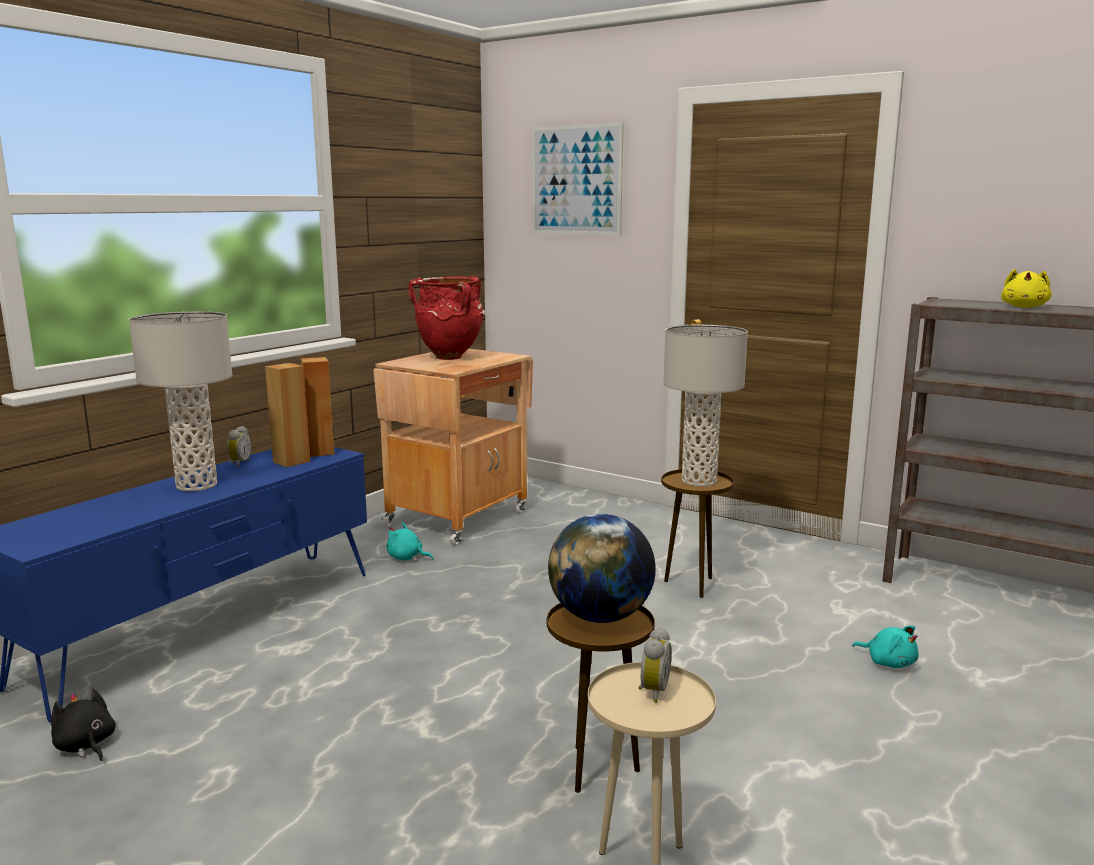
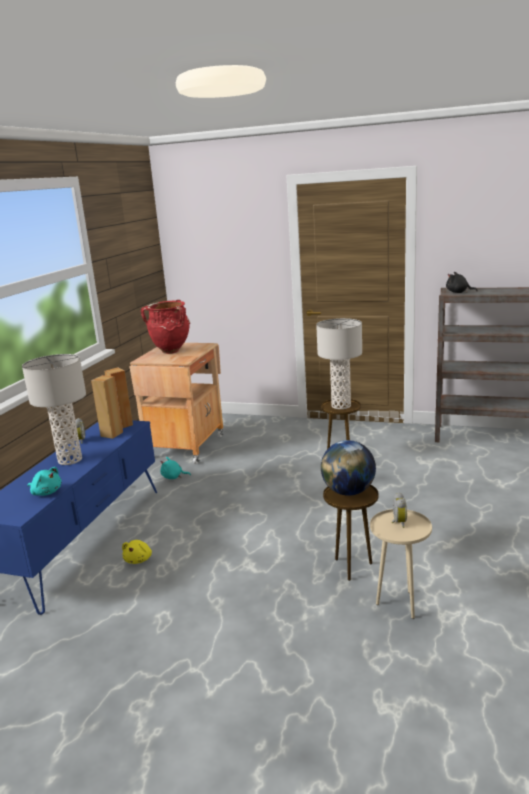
camera: 15 degrees left, 5 degrees up
(85, 745) = (72, 621): black plush toy -> black plush toy (458, 292)
(576, 180) = (224, 231): picture -> none
(888, 662) = (457, 484): turquoise plush toy -> turquoise plush toy (46, 492)
(1024, 307) = (493, 291): yellow plush toy -> yellow plush toy (139, 559)

